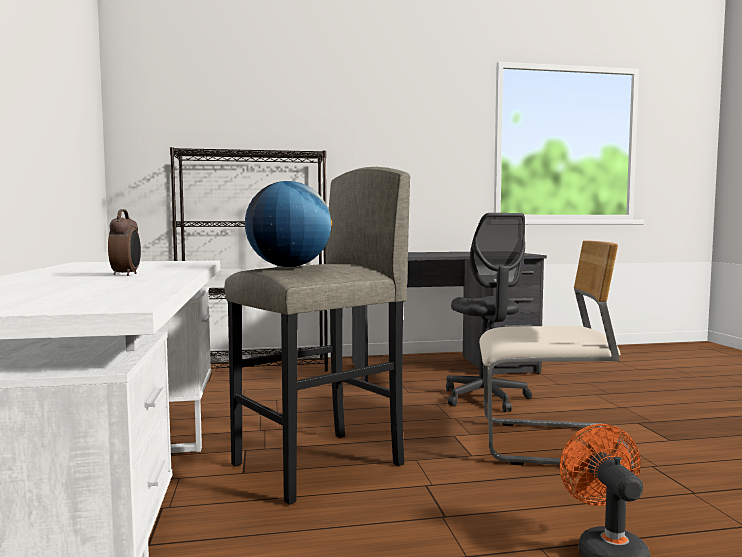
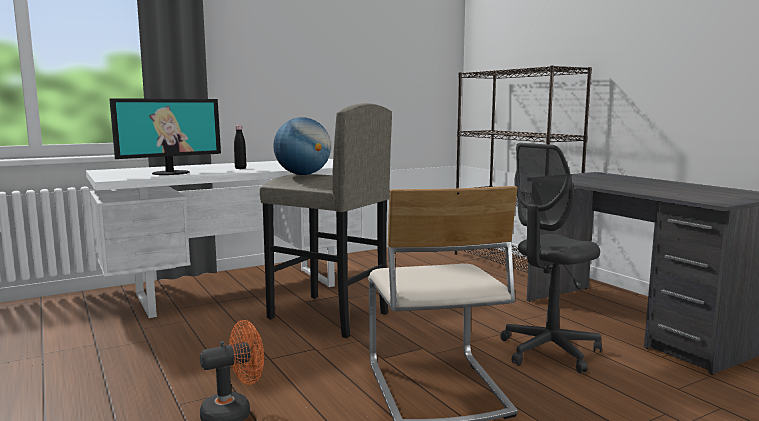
camera: 70 degrees right, 5 degrees up
(99, 289) = (170, 173): none -> monitor
(126, 275) = (240, 168): alarm clock -> black bottle

